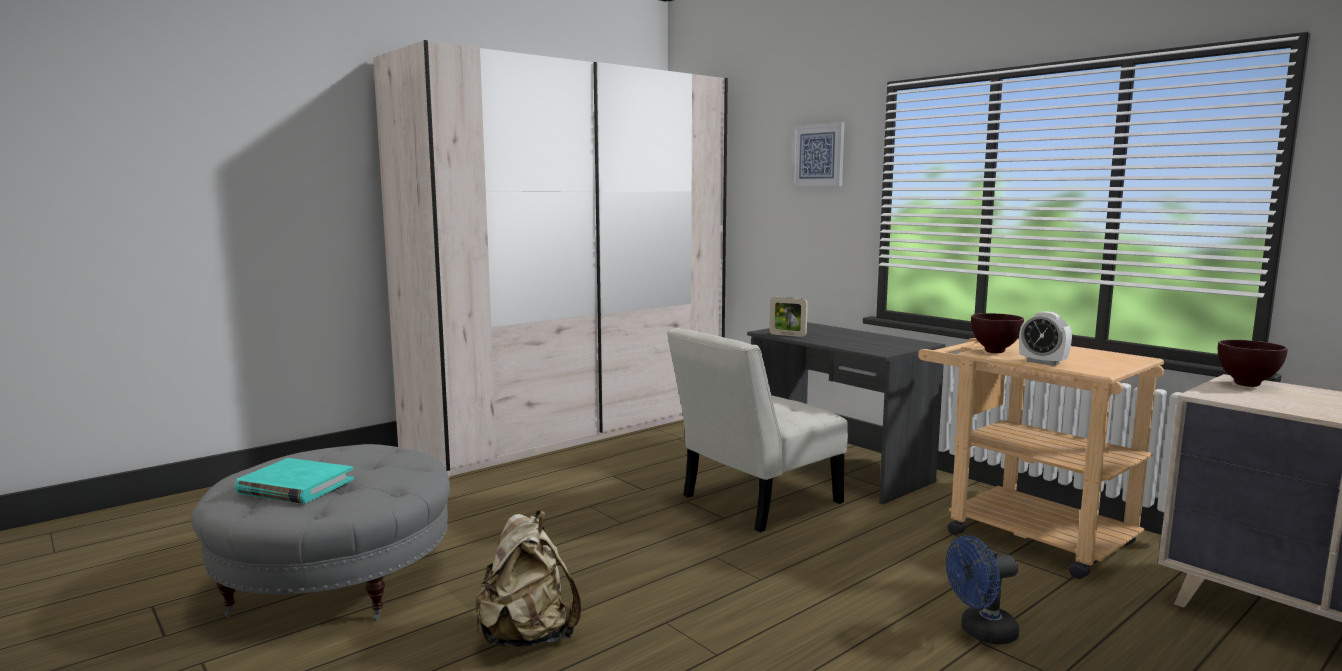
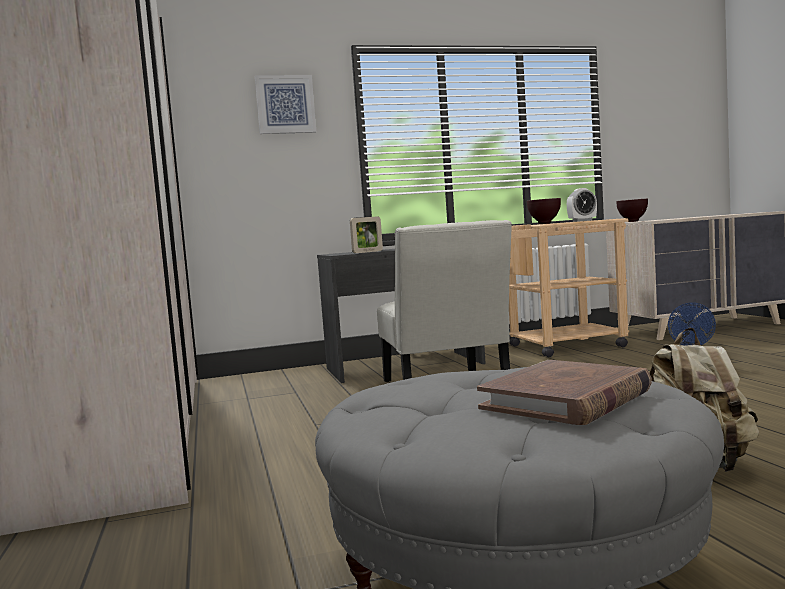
camera: 65 degrees left, 5 degrees down
(295, 486) = (566, 399): turquoise book -> brown book

